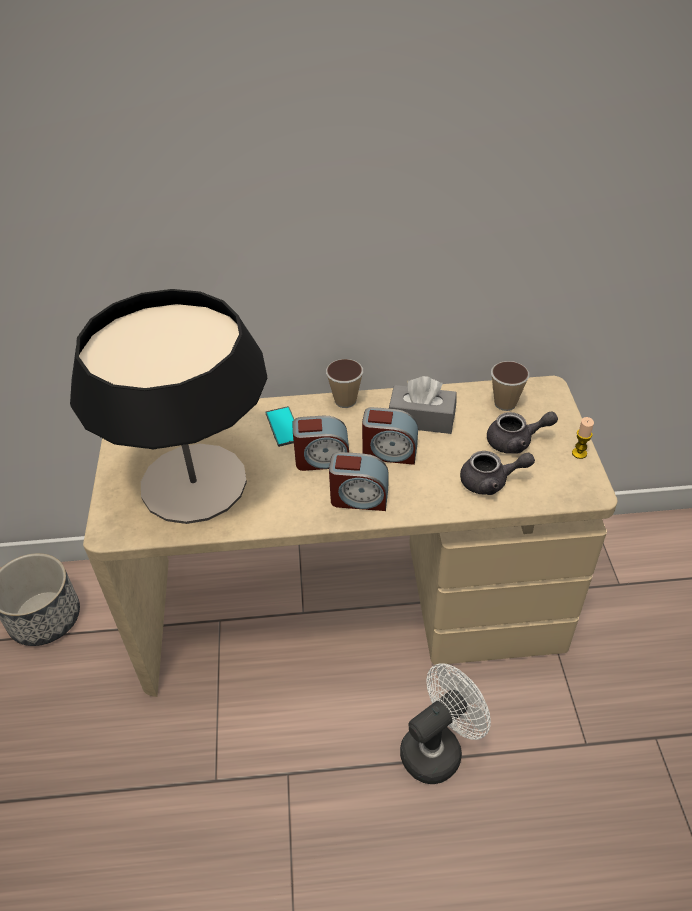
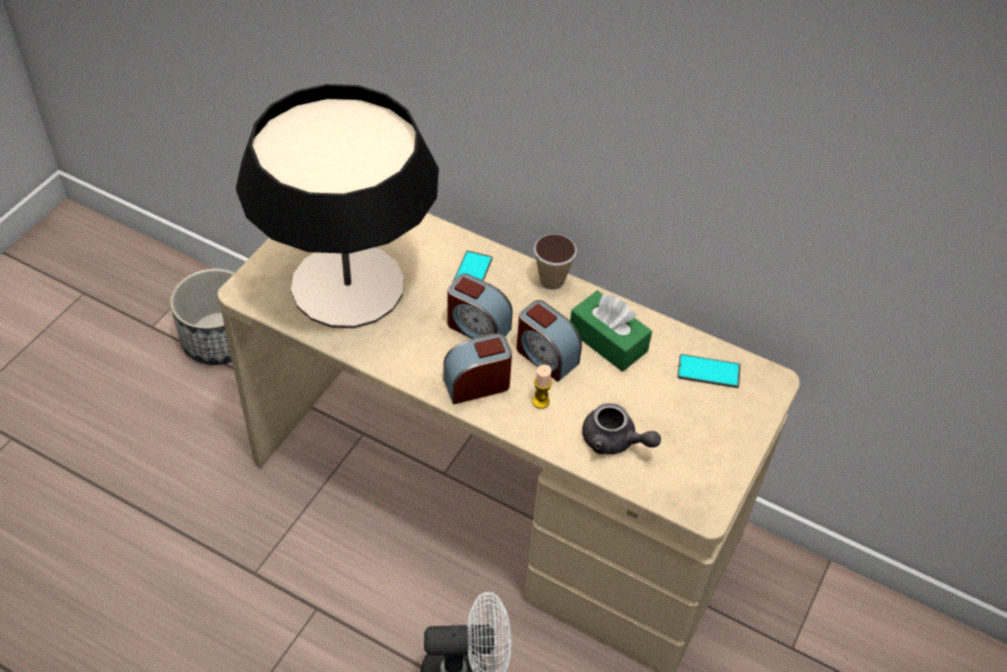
camera: 30 degrees right, 5 degrees up
(359, 498) = (477, 384): alarm clock -> alarm clock turned 120 degrees clockwise
(421, 419) = (608, 340): grey tissue box -> green tissue box
(505, 403) = (708, 371): cup -> phone
(516, 442) = (679, 417): grey teapot -> none
(579, 453) = (732, 466): candle -> candle (540, 401)

